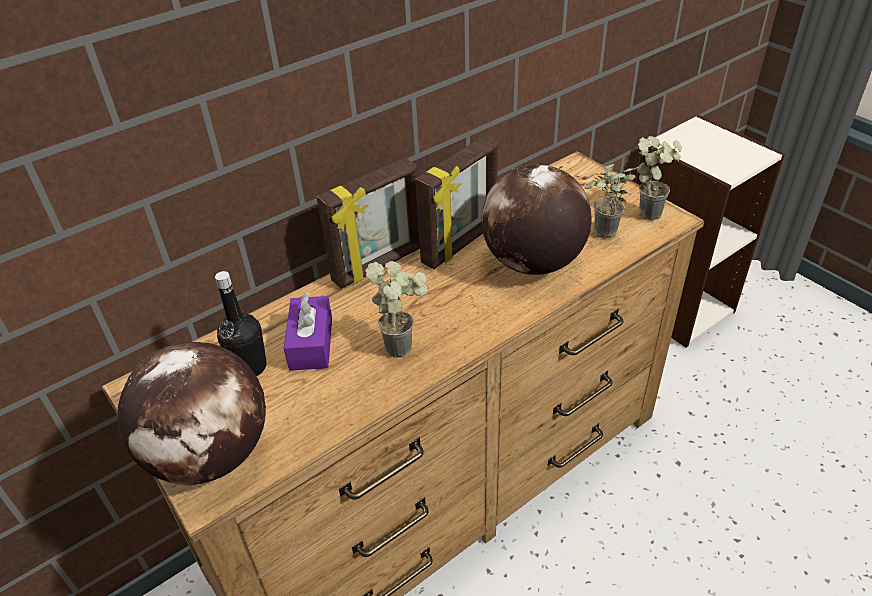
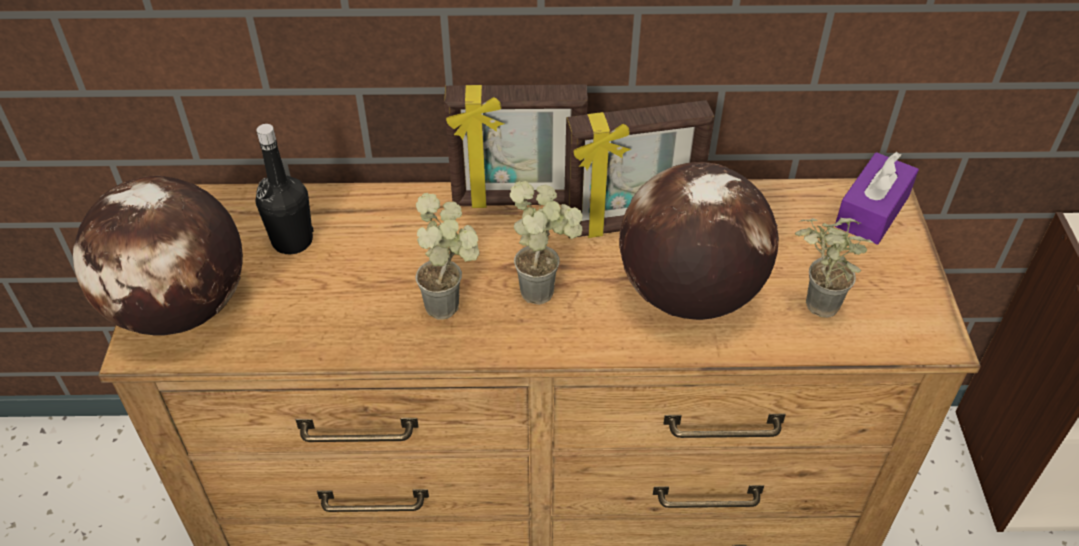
camera: 35 degrees right, 5 degrees up
(311, 343) = (368, 250): purple tissue box -> purple tissue box (872, 211)
(651, 210) = (917, 311): potted plant -> potted plant (546, 289)

